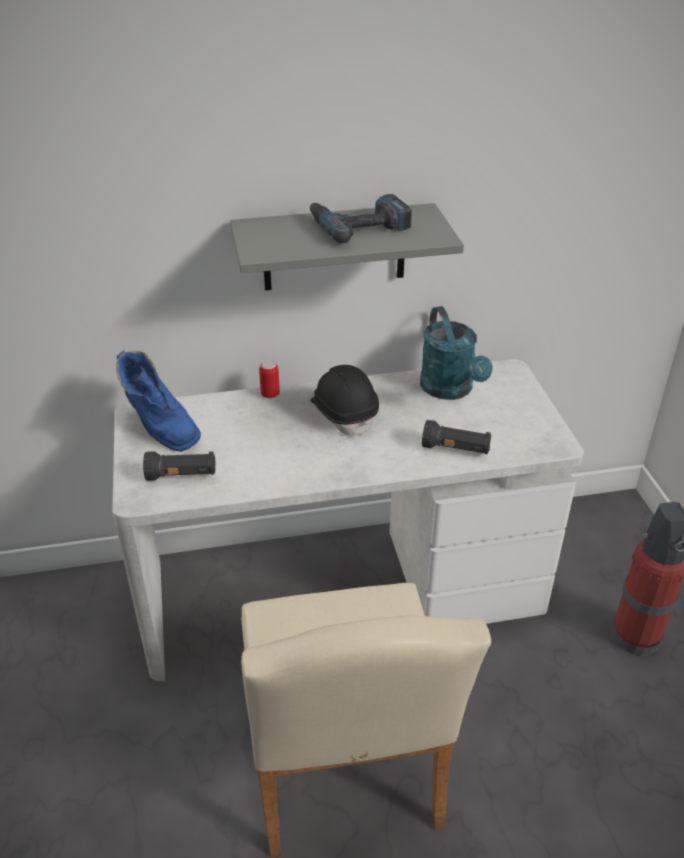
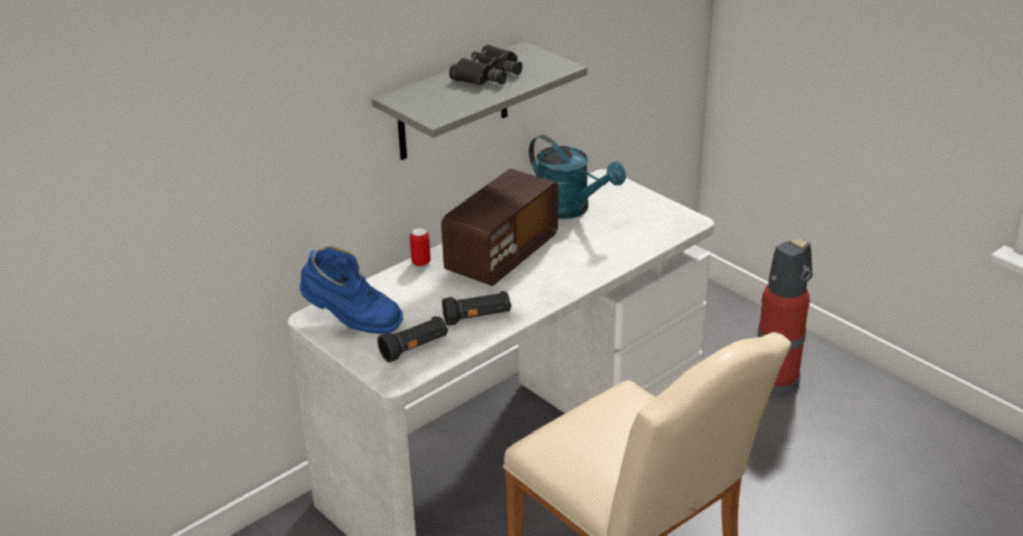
camera: 30 degrees left, 5 degrees down
(344, 413) = (502, 256): black hard hat -> radio
(359, 225) = (488, 74): power drill -> black binoculars
(456, 449) = (618, 251): black flashlight -> black flashlight (477, 318)

